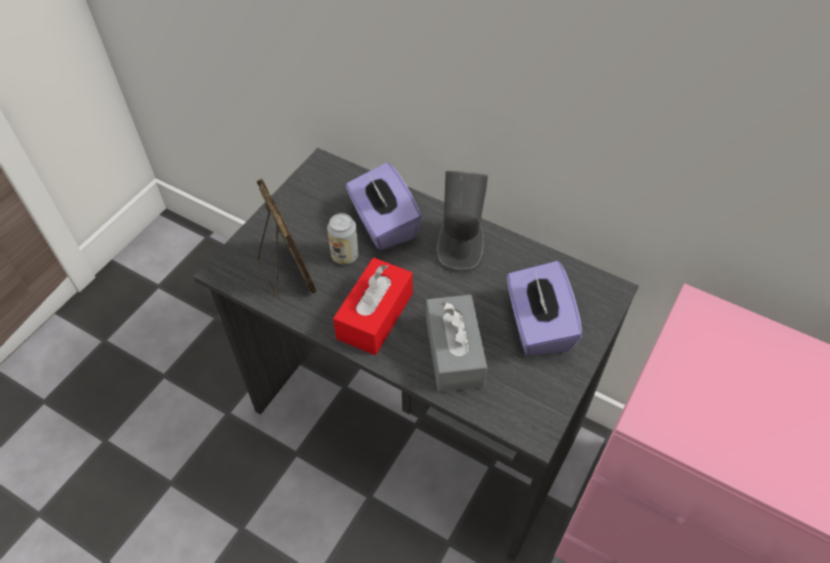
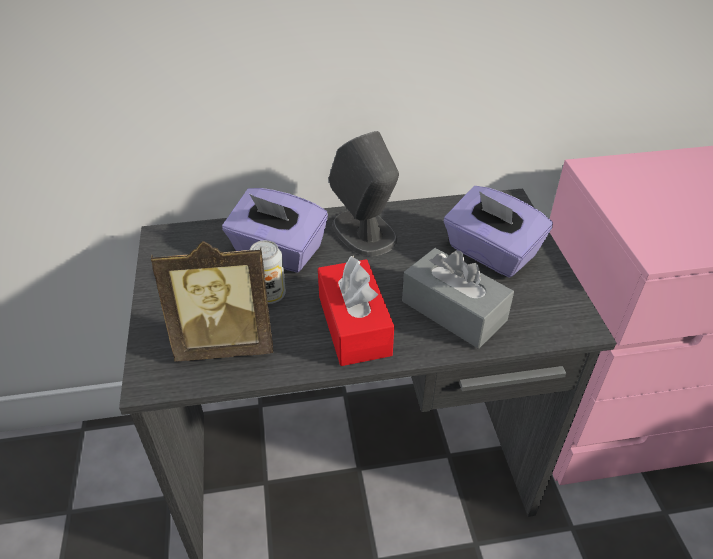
camera: 40 degrees left, 10 degrees down
(285, 273) = (226, 343): picture frame -> picture frame turned 150 degrees clockwise

